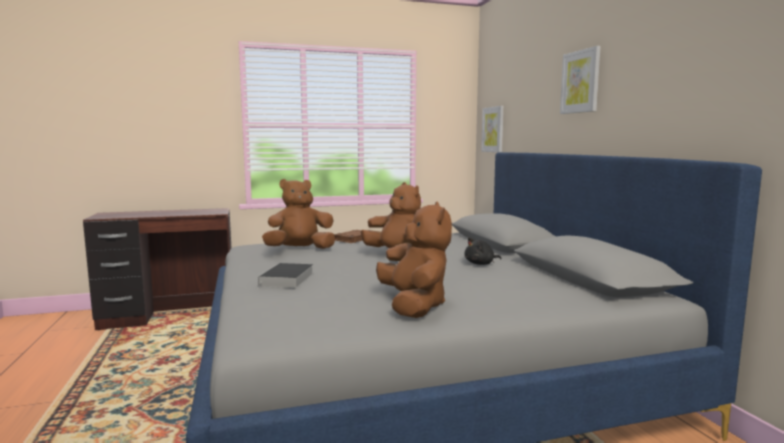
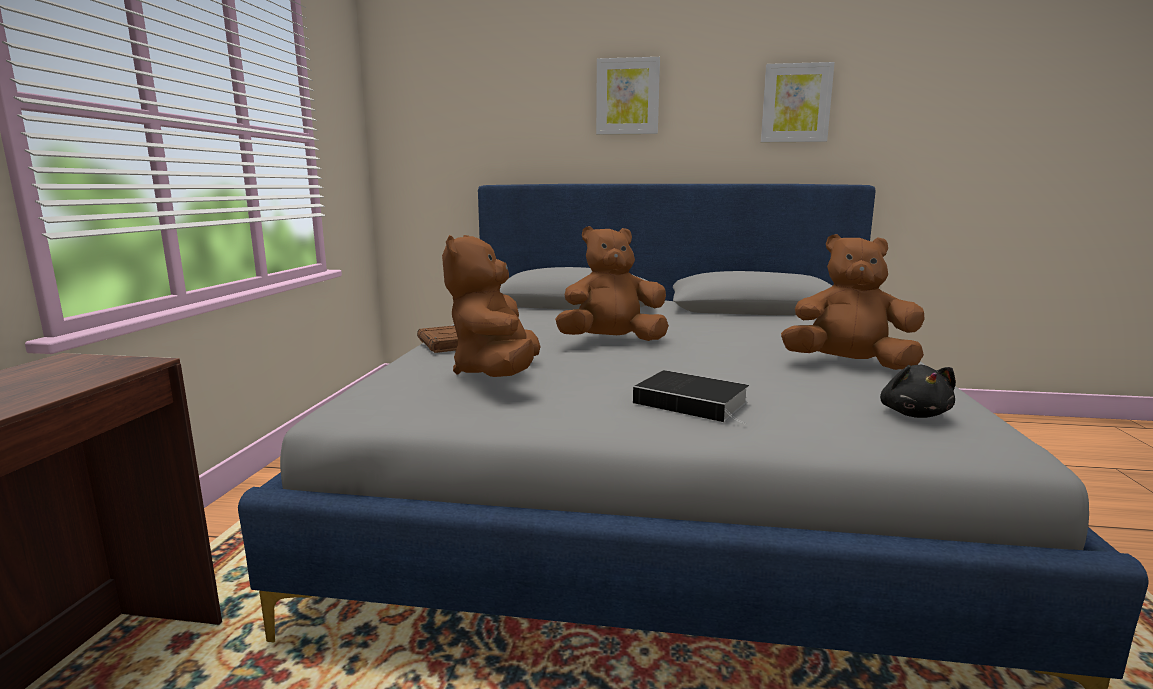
camera: 65 degrees left, 5 degrees up
(481, 264) = (676, 323): black plush toy -> black plush toy (913, 414)
(493, 129) = (426, 151): picture -> picture (796, 103)

